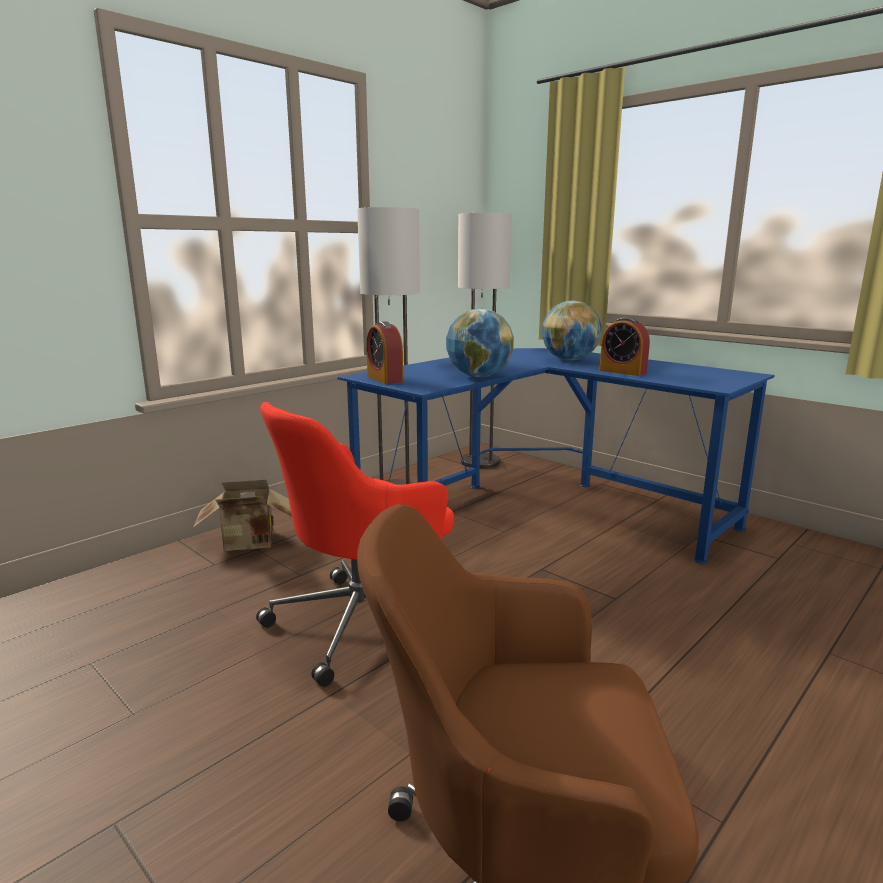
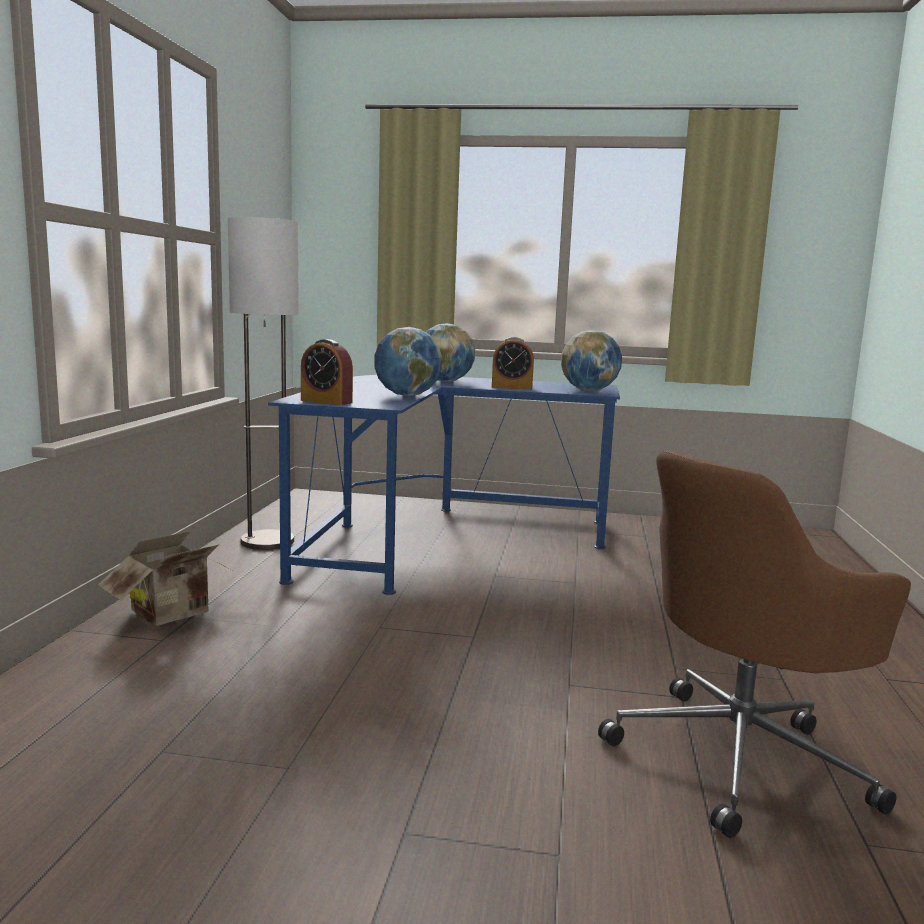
camera: 35 degrees left, 5 degrees down
(363, 623) = (402, 645): red office chair -> none
(480, 462) = (321, 505): floor lamp -> none
(709, 382) = (589, 390): none -> globe

